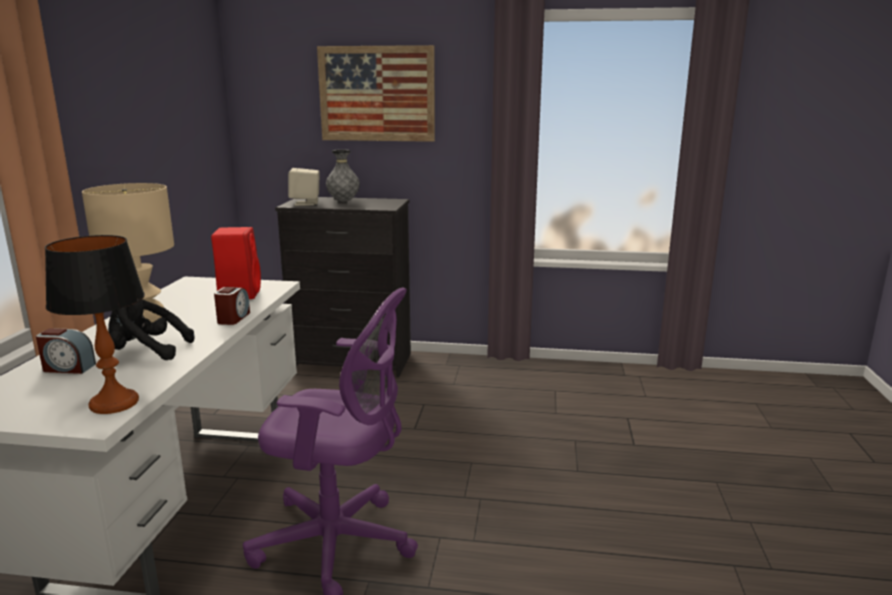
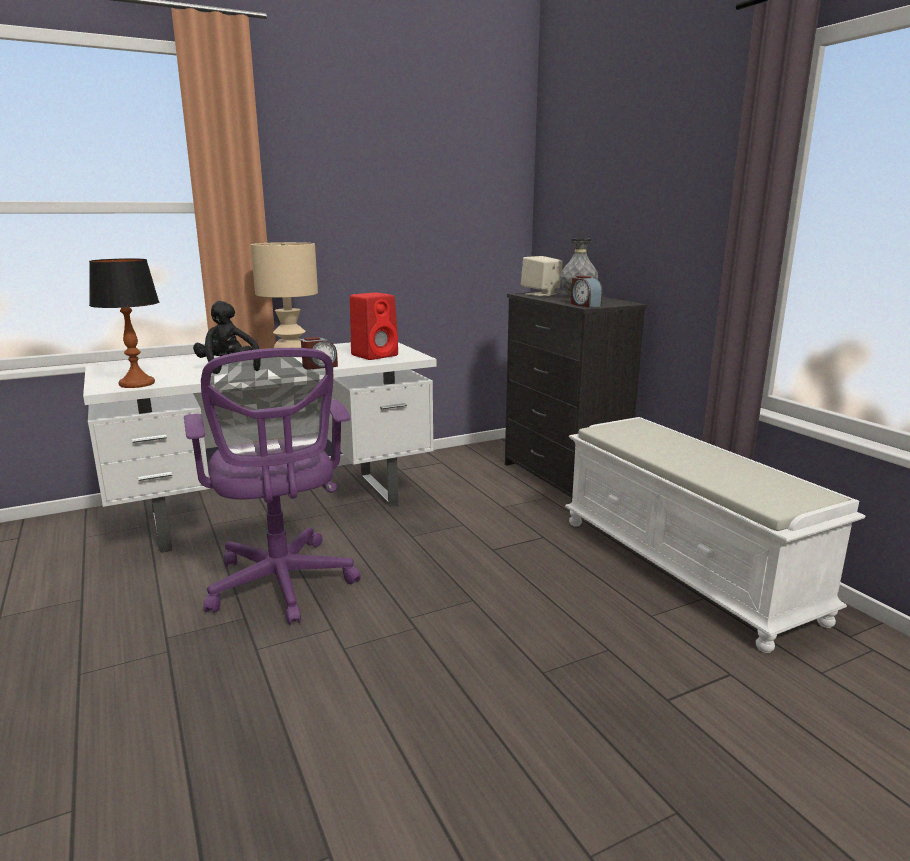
camera: 55 degrees right, 0 degrees up
(68, 368) = (184, 364): alarm clock -> alarm clock (585, 305)
(377, 94) = (637, 173): picture -> none
(520, 380) = (686, 567): none -> white bench

